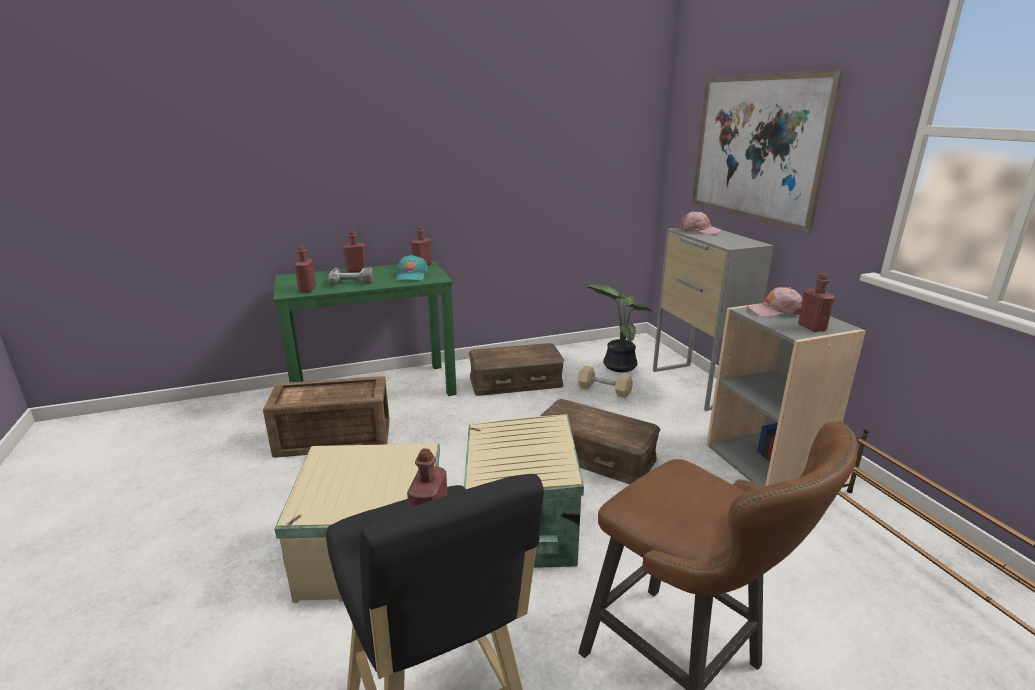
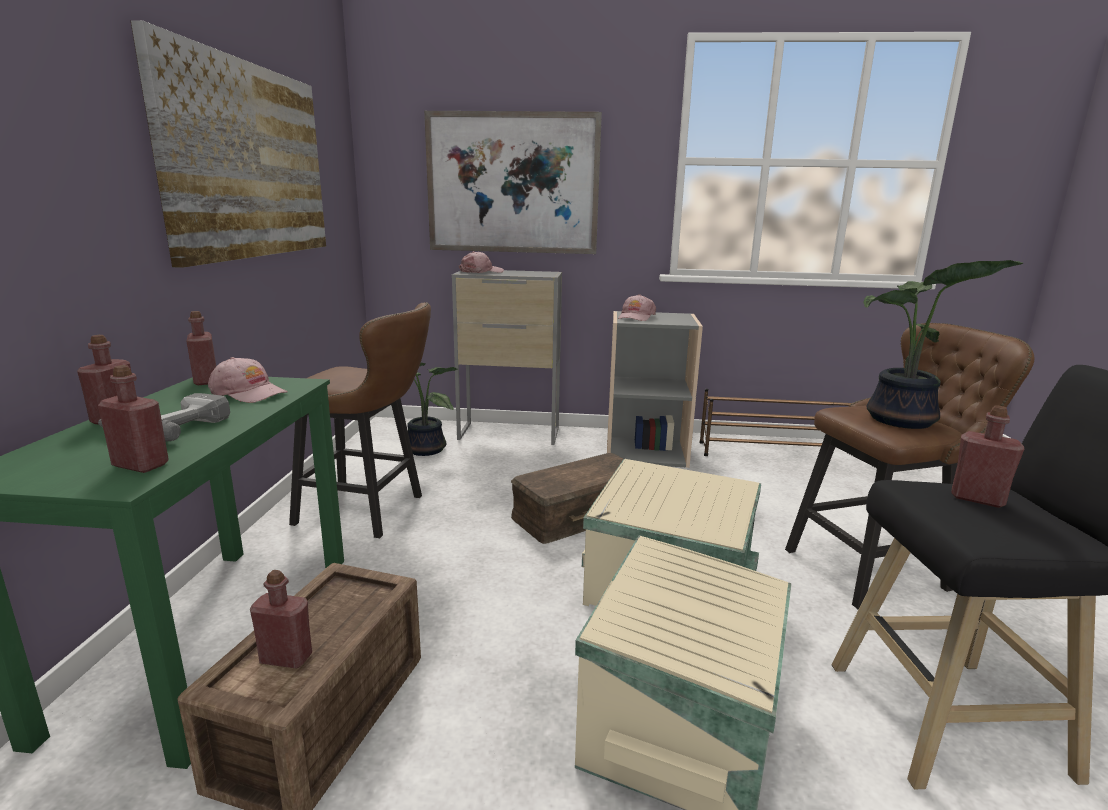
camera: 65 degrees left, 5 degrees down
(411, 276) = (249, 393): turquoise cap -> pink cap
(510, 136) = (248, 161): none -> picture
(515, 382) = (373, 511): brown storage box -> brown stool
(604, 390) = (462, 471): beige dumbbell -> none
(680, 507) = (901, 421): none -> potted plant
(812, 327) = (678, 318): red bottle -> red bottle (286, 658)

